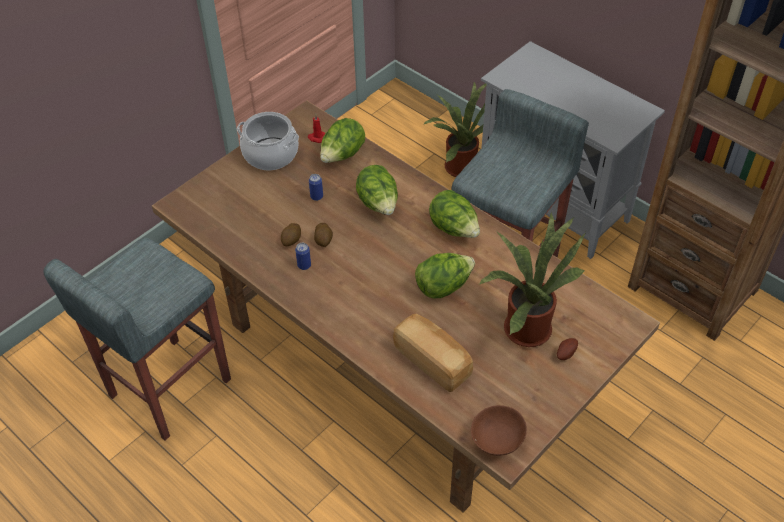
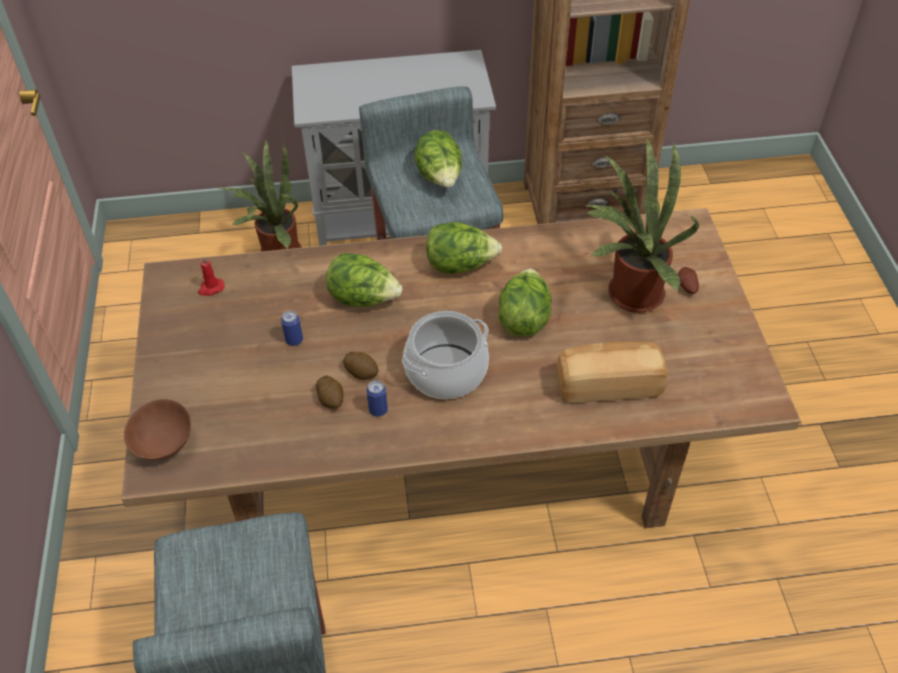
camera: 50 degrees left, 0 degrees up
(271, 154) = (184, 340): cooking pot -> cooking pot (446, 371)
(342, 156) = (263, 285): lettuce -> lettuce (440, 178)
(496, 441) = (744, 399): brown bowl -> brown bowl (163, 446)

